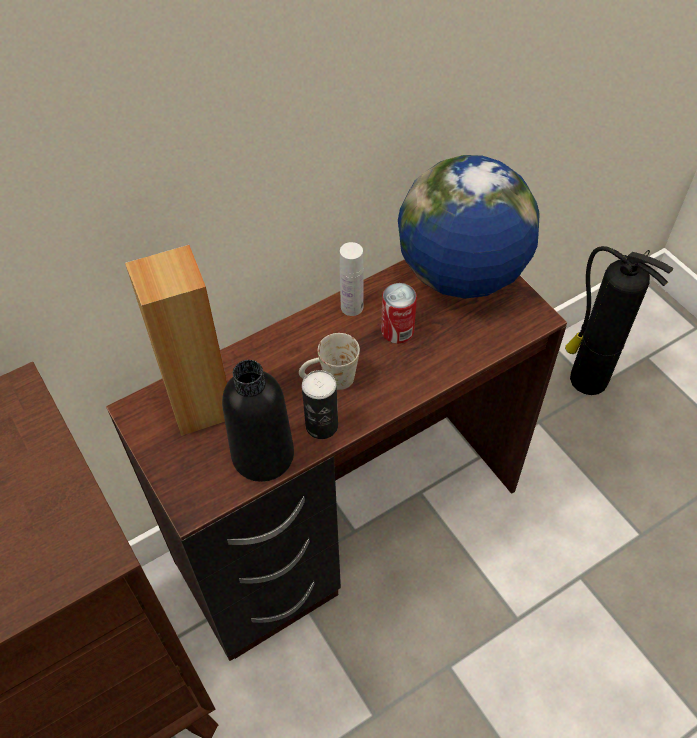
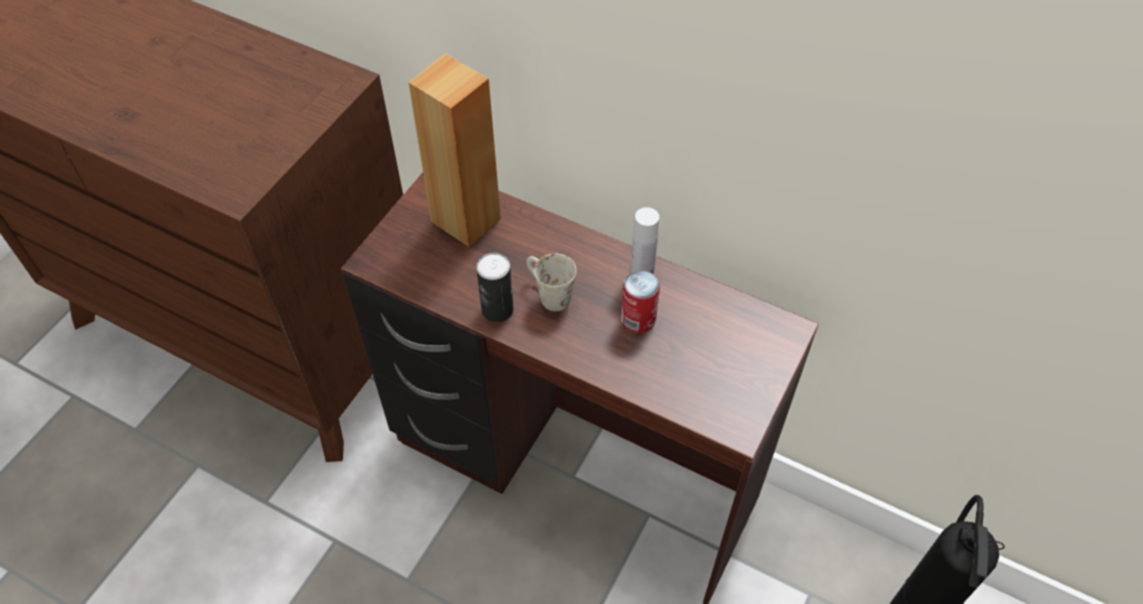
camera: 60 degrees right, 0 degrees up
(263, 455) = (444, 283): black bottle -> none
(461, 275) = (745, 341): globe -> none

